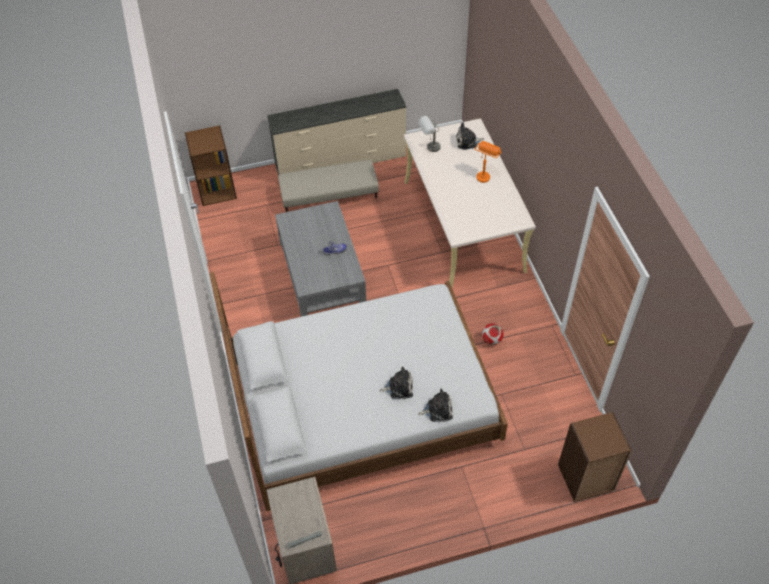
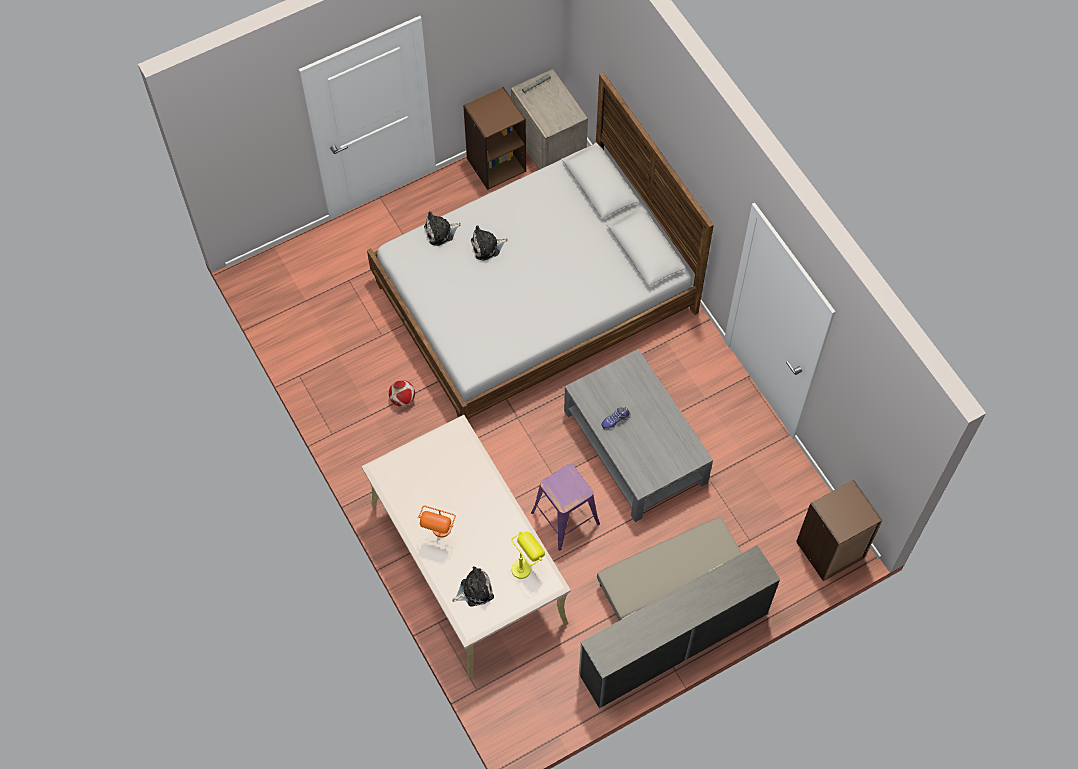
camera: 165 degrees right, 10 degrees up
(387, 239) = (566, 517): none -> purple stool
(429, 148) = (526, 565): grey table lamp -> yellow table lamp
(586, 478) = (281, 264): brown bookcase -> brown bookcase (496, 164)

